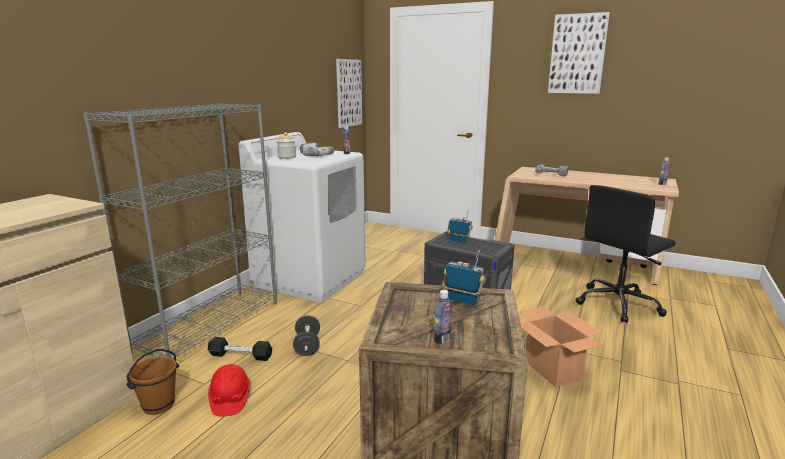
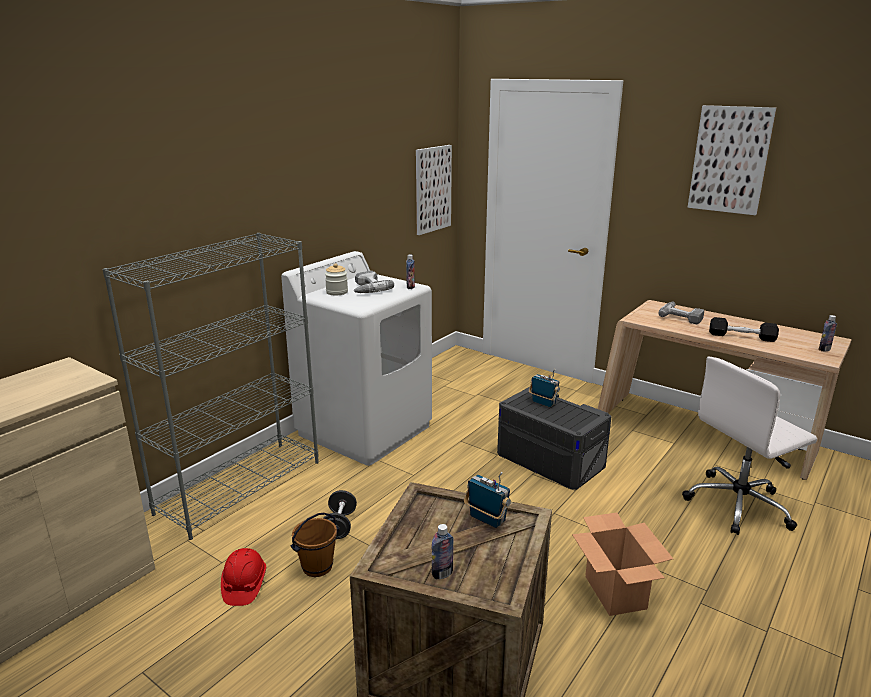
camera: 10 degrees right, 5 degrees up
(158, 405) = (172, 583): brown bucket -> brown bucket (317, 567)
(240, 355) = (265, 530): black dumbbell -> black dumbbell (742, 336)
(618, 304) = (739, 505): black office chair -> white office chair

